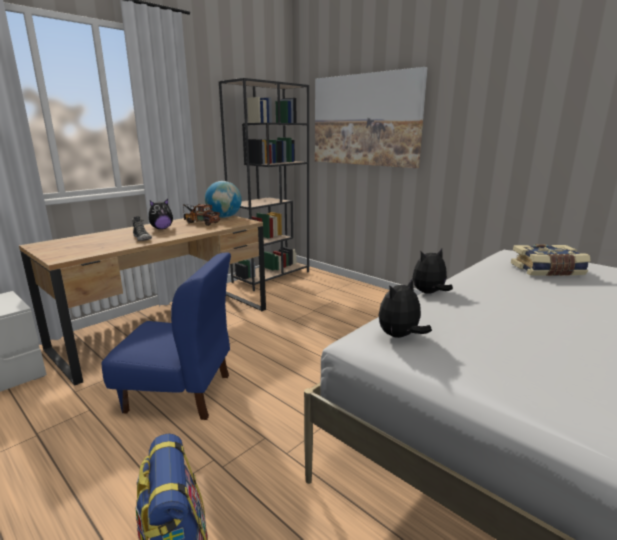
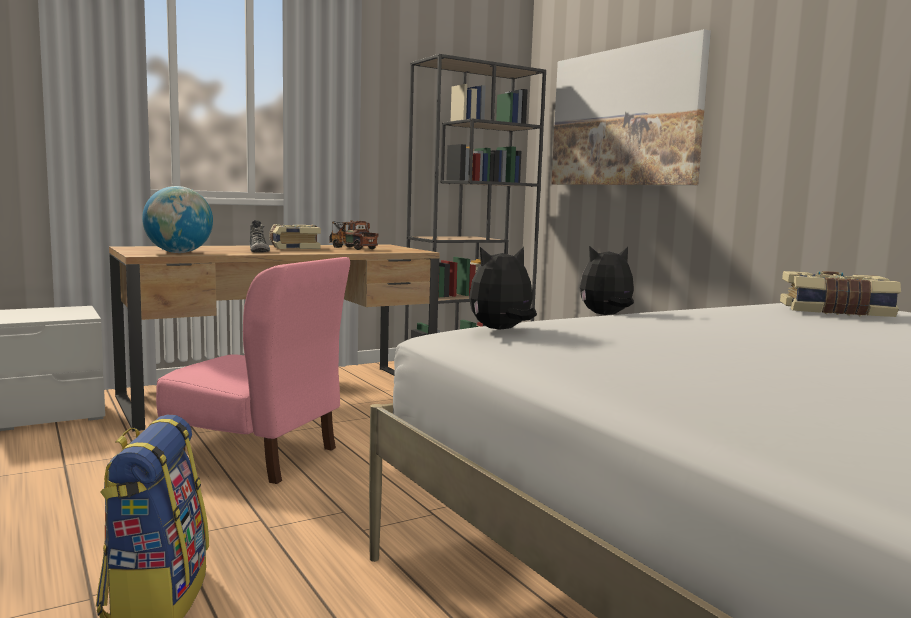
camera: 15 degrees right, 10 degrees down
(161, 228) = (293, 248): plush toy -> book
(179, 393) = (258, 455): blue chair -> pink chair
(224, 217) = (390, 247): globe -> globe (179, 253)

